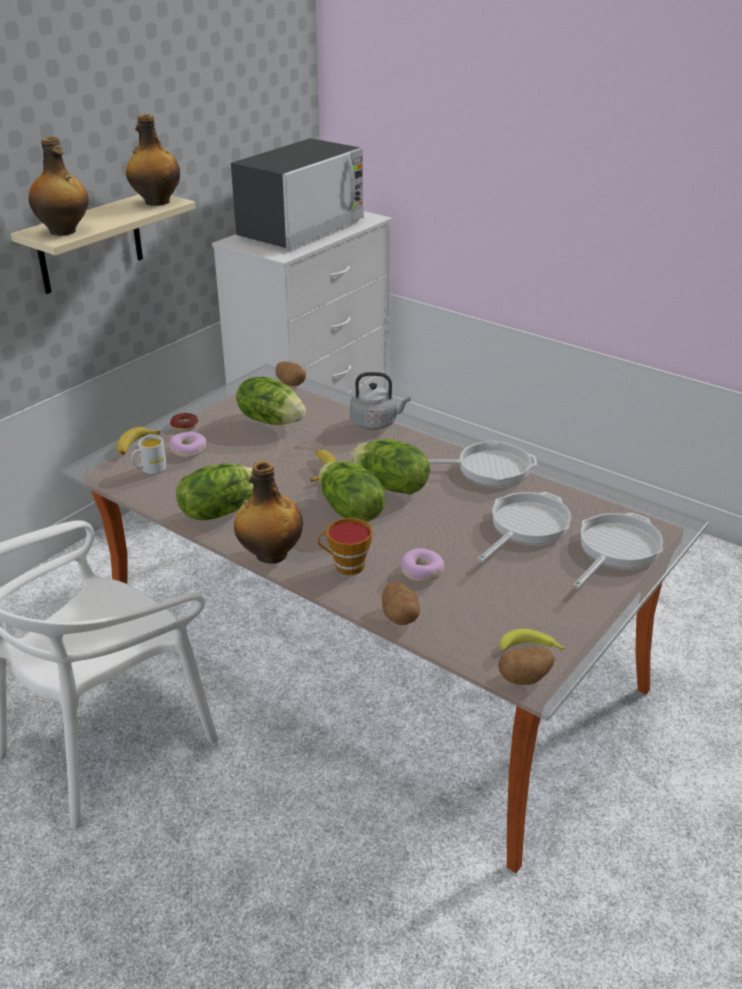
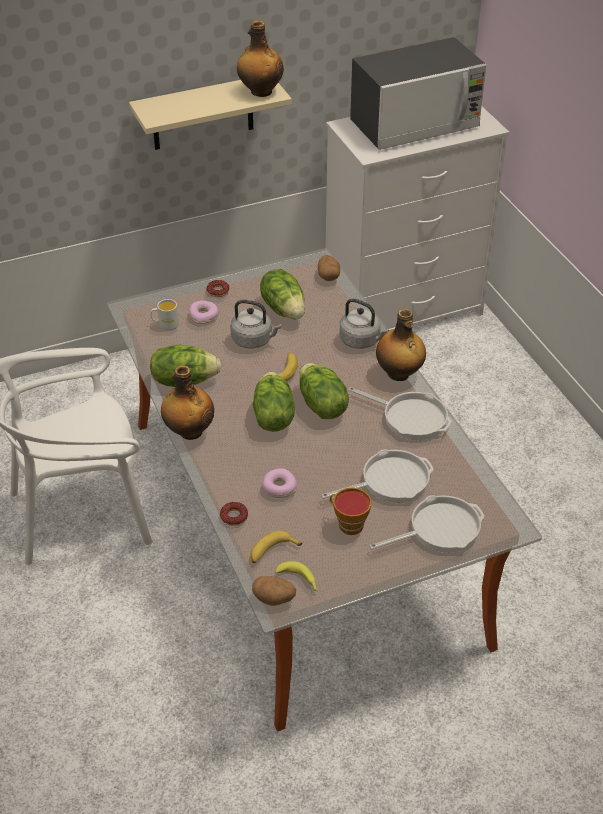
camera: 30 degrees right, 10 degrees up
(64, 231) = (165, 111): bottle -> bottle (399, 374)
(135, 446) = (170, 298): banana -> banana (272, 552)
(264, 454) = (254, 340): none -> grey kettle
(345, 566) = (231, 461): cup -> cup (348, 524)
(400, 616) = (234, 516): potato -> donut

